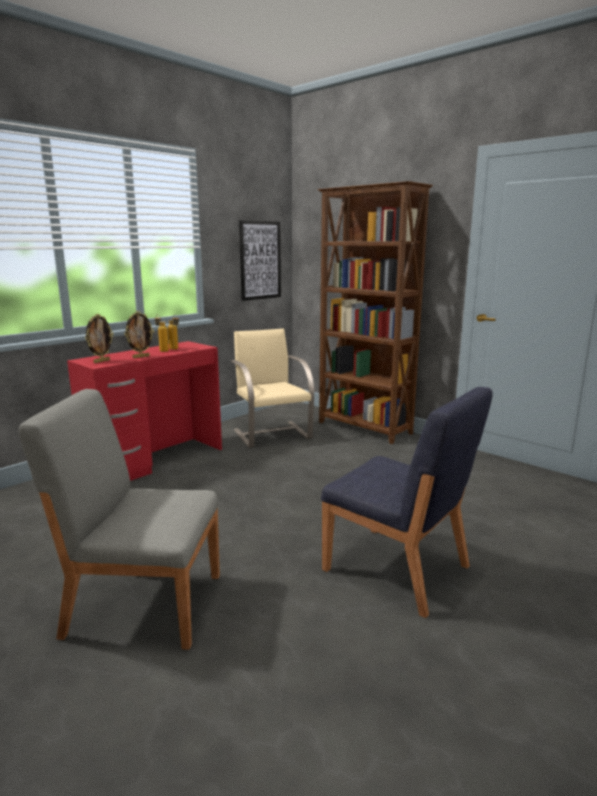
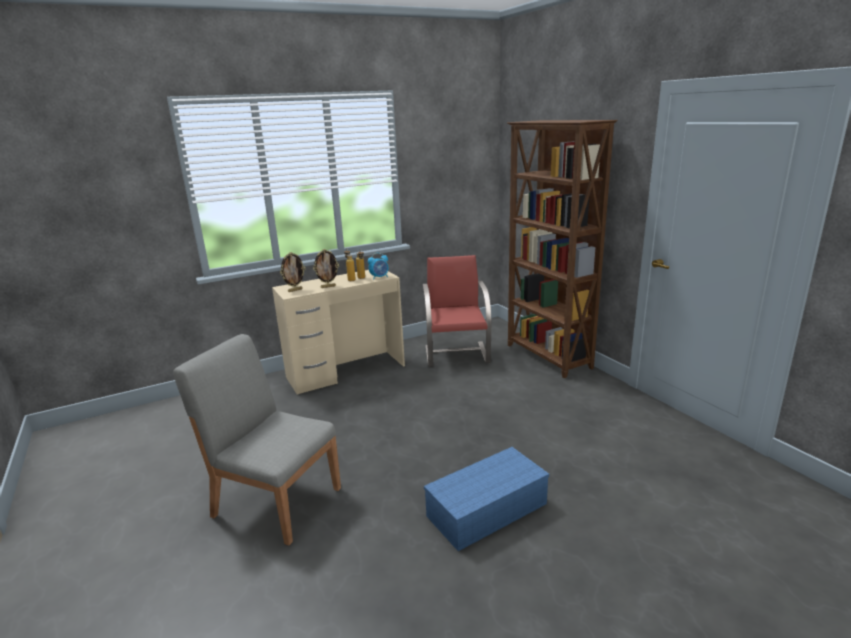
camera: 20 degrees right, 5 degrees up
(155, 461) = (346, 371): red desk -> beige desk
(195, 348) = (379, 277): none -> alarm clock
(260, 260) = (462, 186): picture -> none
(272, 434) = (457, 353): beige chair -> red chair
(397, 569) = (486, 511): blue chair -> blue storage box

